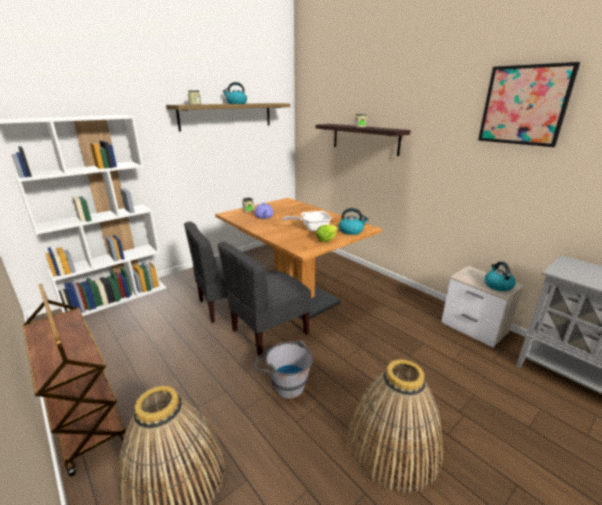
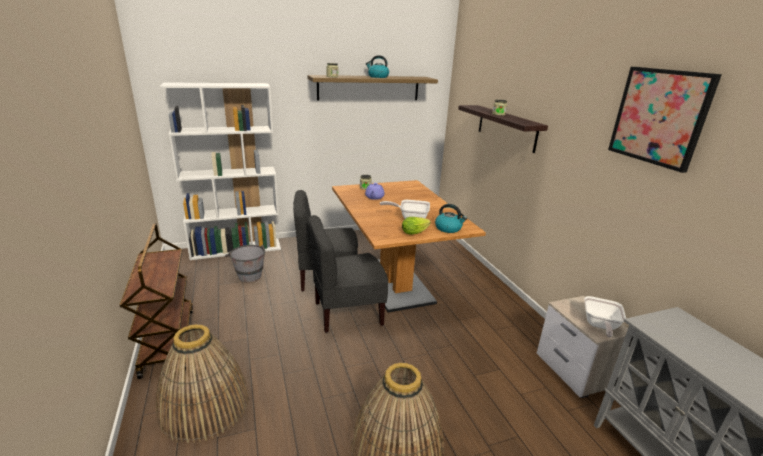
camera: 20 degrees right, 0 degrees up
(284, 383) = (332, 363): grey bucket -> grey bucket (248, 274)
(497, 285) = (599, 326): kettle -> frying pan

